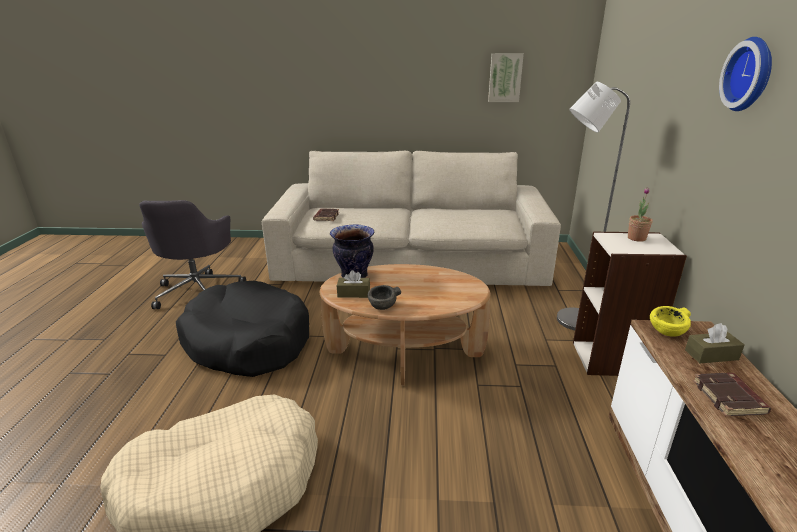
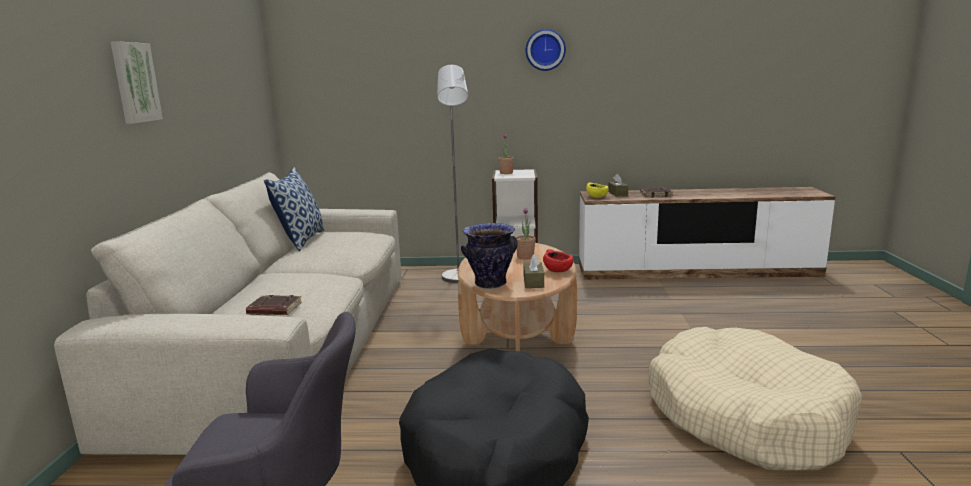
camera: 90 degrees left, 10 degrees down
(382, 306) = (558, 270): grey bowl -> red bowl
(429, 292) = (525, 257): none -> potted plant
(478, 208) = (300, 240): none -> pillow
(505, 78) = (228, 87): picture -> picture (134, 82)

